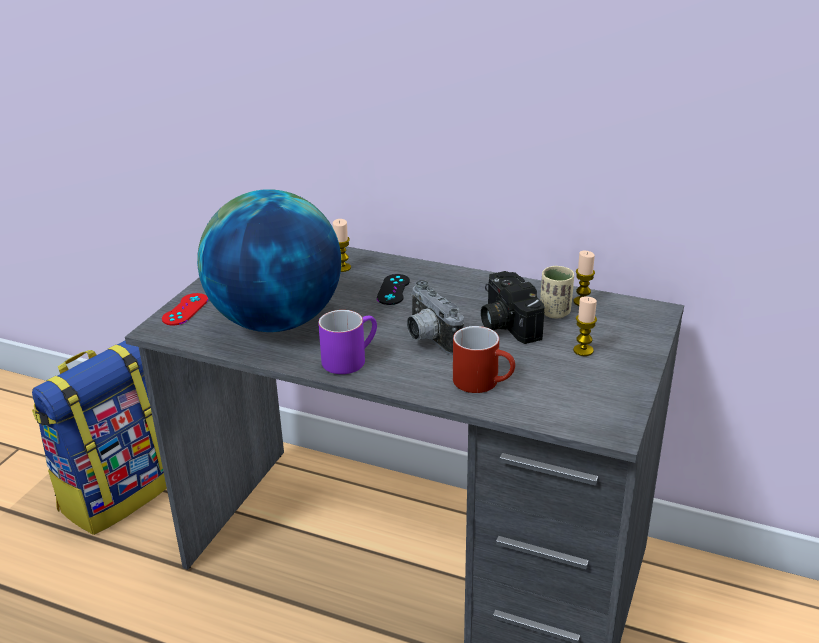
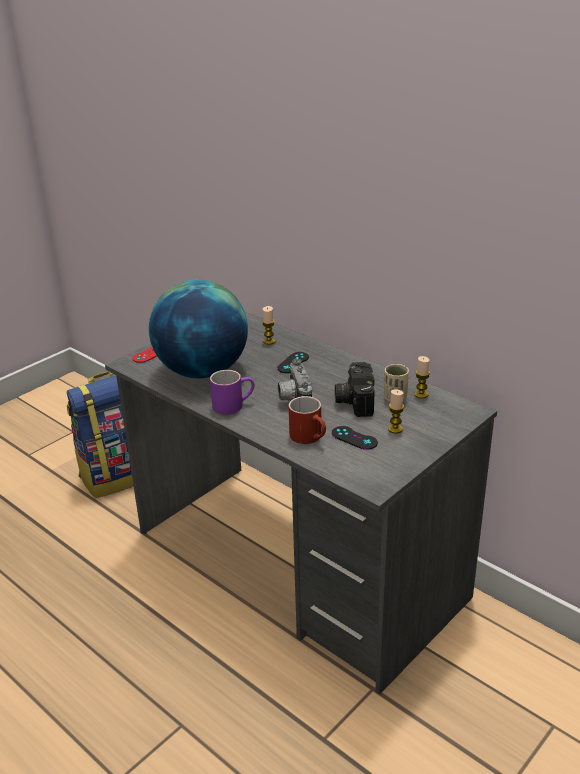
camera: 20 degrees right, 0 degrees up
(541, 372) = (354, 438): none -> black game controller

